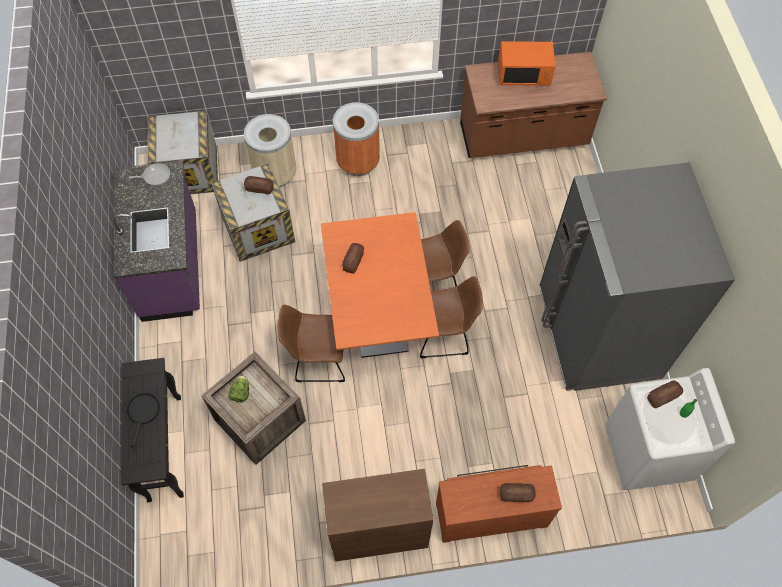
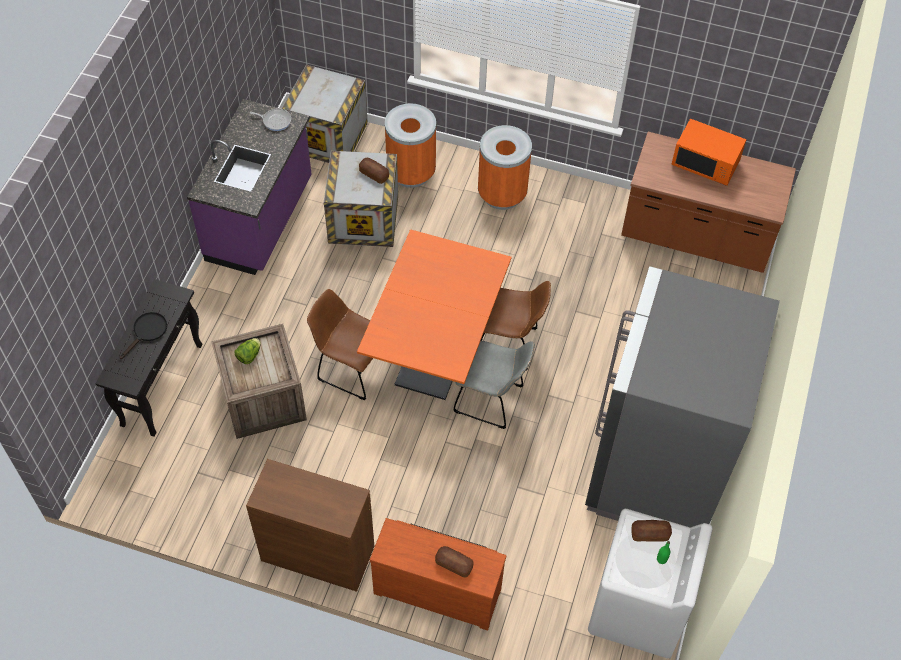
camera: 25 degrees right, 5 degrees down
(275, 173) = (411, 172): beige trash can -> orange trash can
(353, 261) = (421, 277): bread -> none
(445, 335) = (492, 400): brown chair -> grey chair

